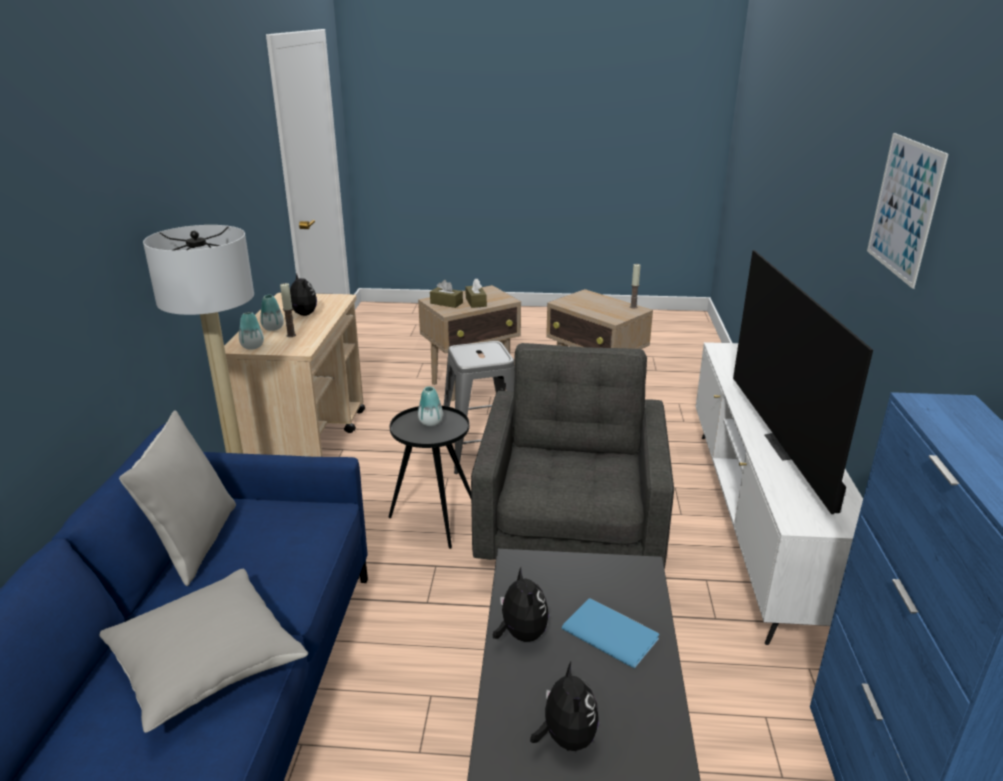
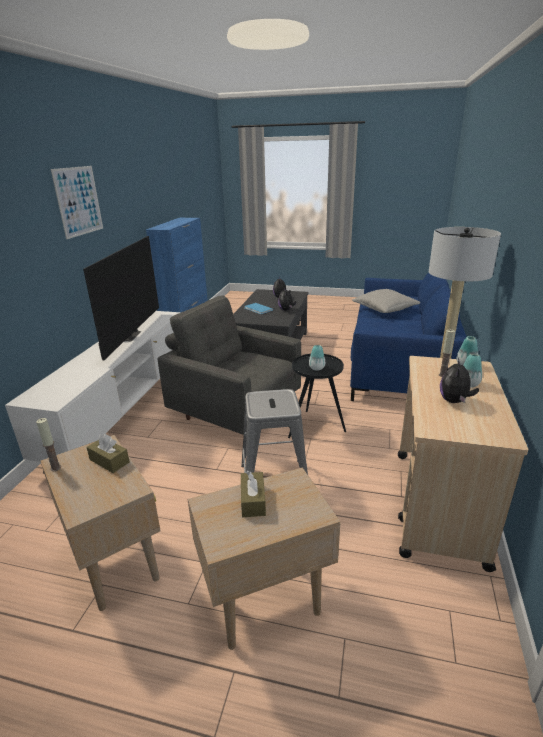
camera: 170 degrees left, 0 degrees up
(194, 543) = (418, 332): grey pillow -> none
(302, 315) = (454, 401): plush toy -> plush toy turned 45 degrees clockwise
(446, 303) = (296, 502): brown tissue box -> brown tissue box (109, 461)
(571, 538) = (235, 411): grey armchair -> grey armchair turned 105 degrees clockwise

